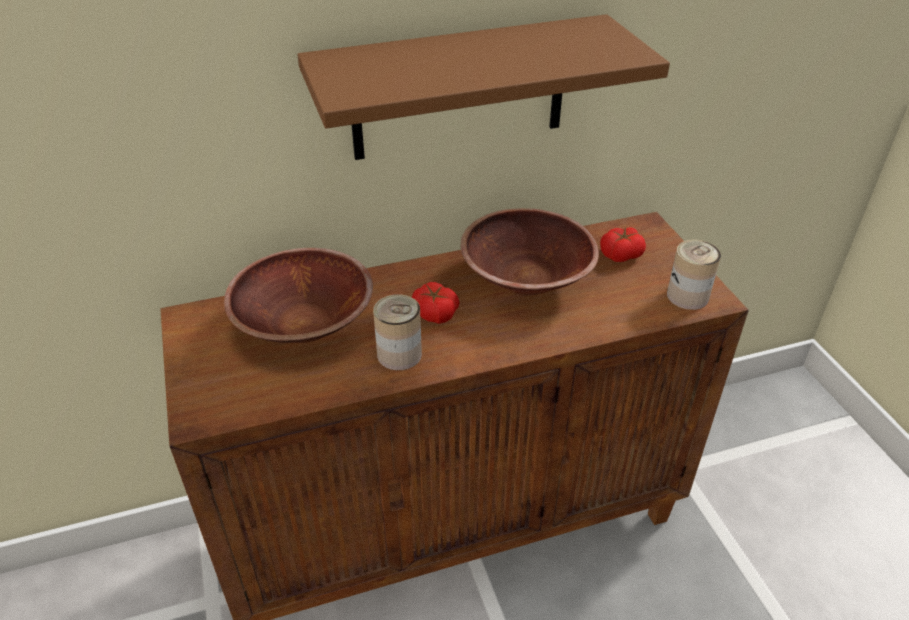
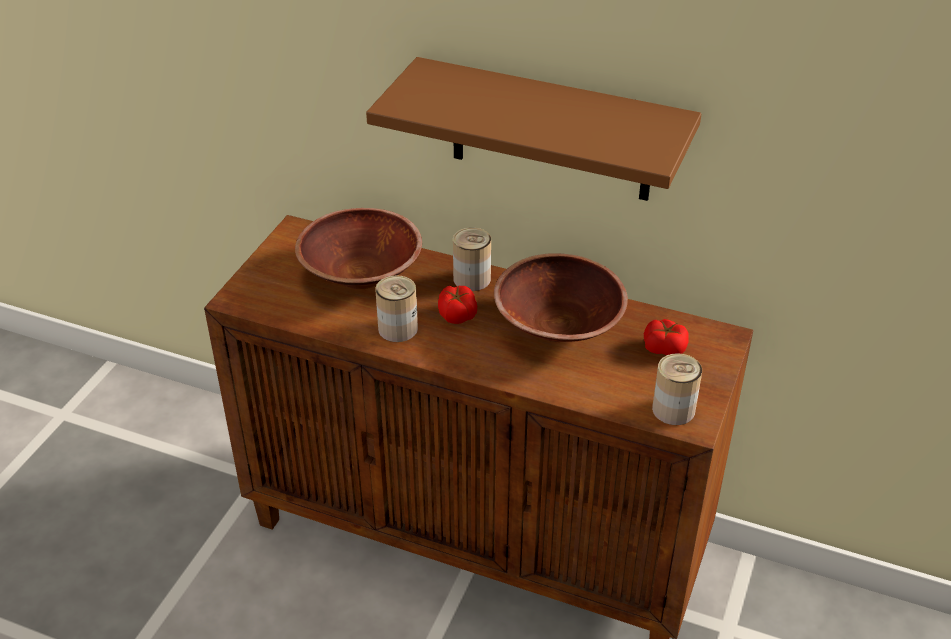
camera: 40 degrees right, 0 degrees up
(410, 278) = (472, 279): none -> can

